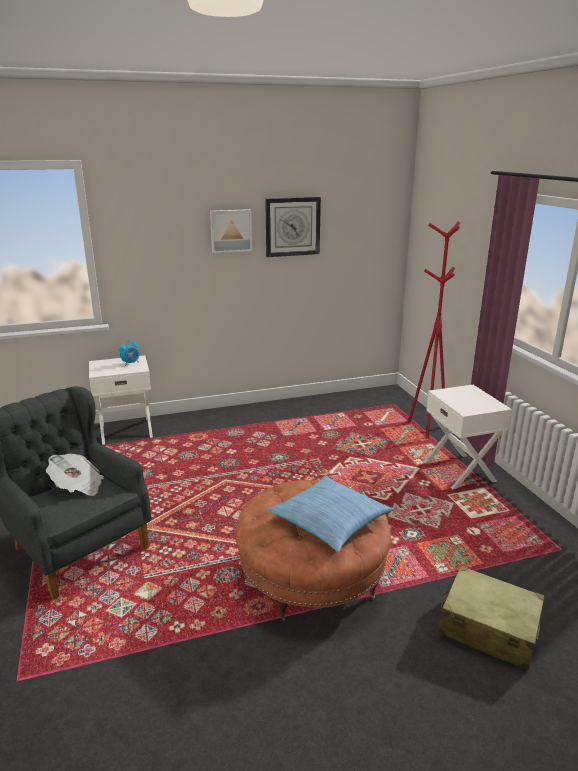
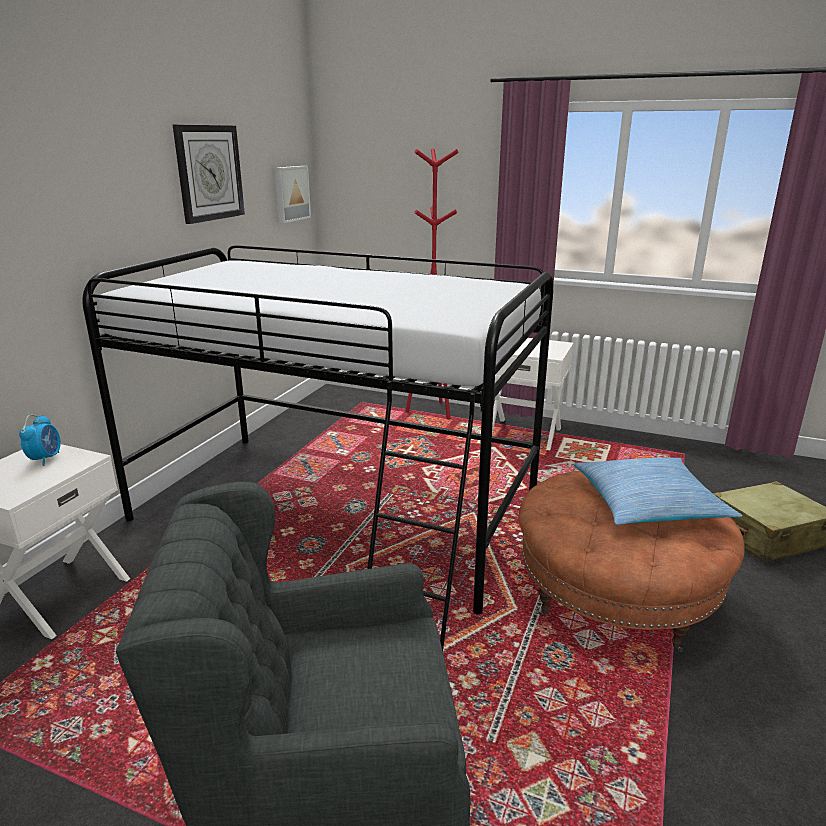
camera: 50 degrees left, 0 degrees up
(78, 486) = (338, 670): newspaper -> none
(230, 230) = (135, 180): picture -> picture (290, 193)
(268, 455) = (338, 512): none -> black bed

